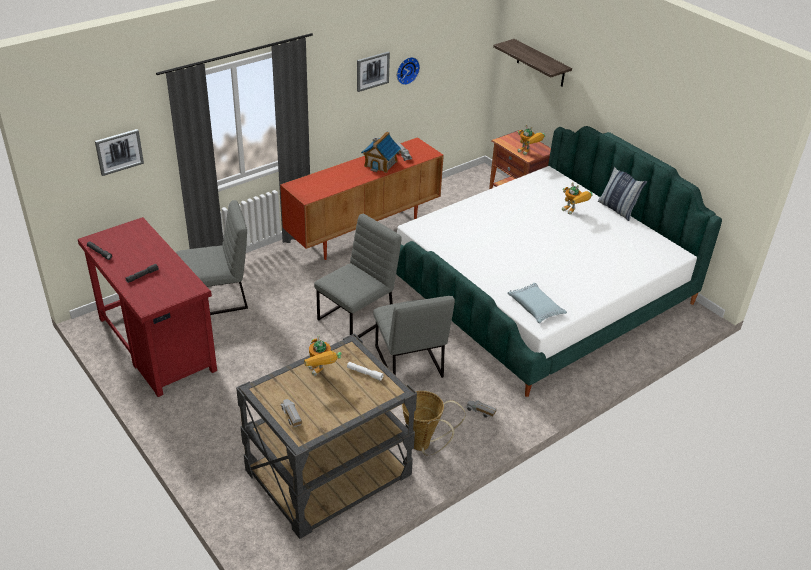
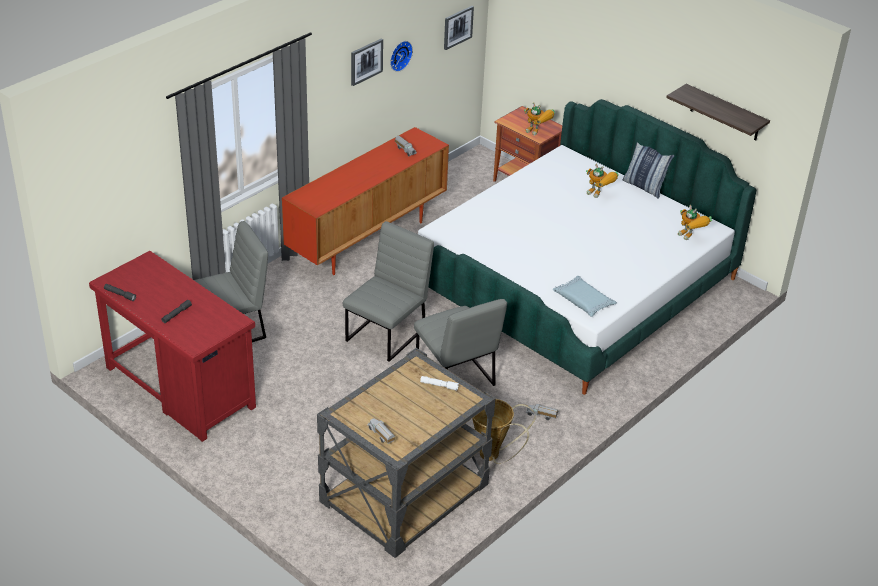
camera: 10 degrees left, 0 degrees up
(119, 151) = (126, 183): picture -> picture (457, 27)
(321, 373) = (396, 390): toy robot -> toy robot (691, 238)
(381, 164) = (384, 162): toy house -> none
(541, 63) = (542, 34): shelf -> shelf (725, 113)

